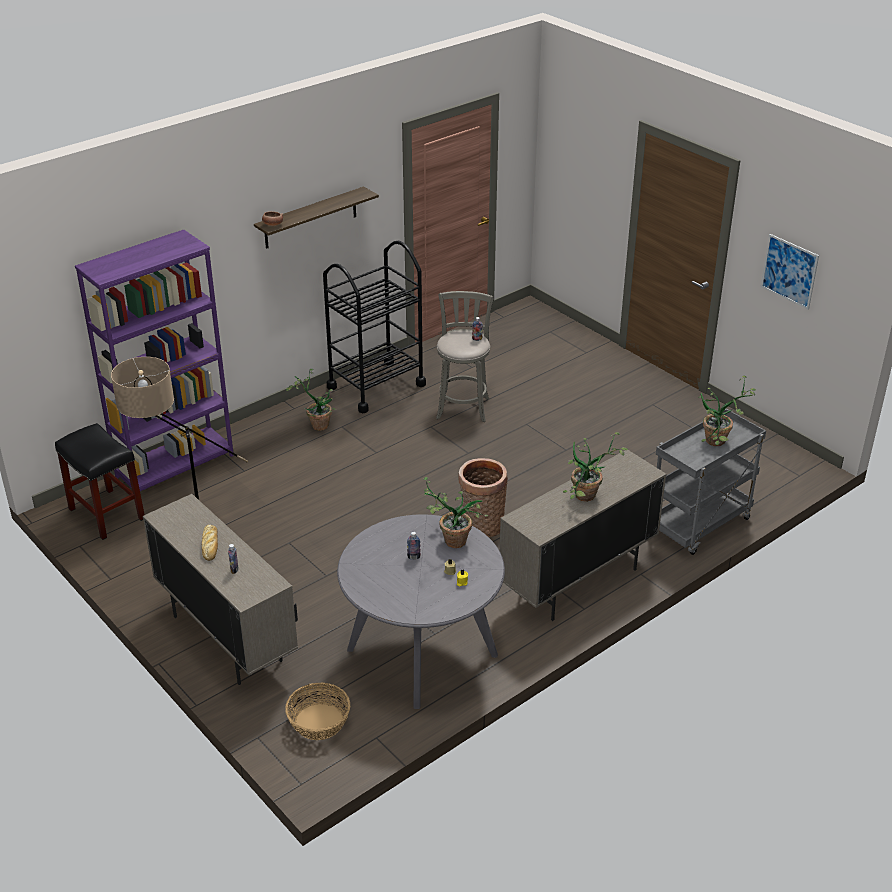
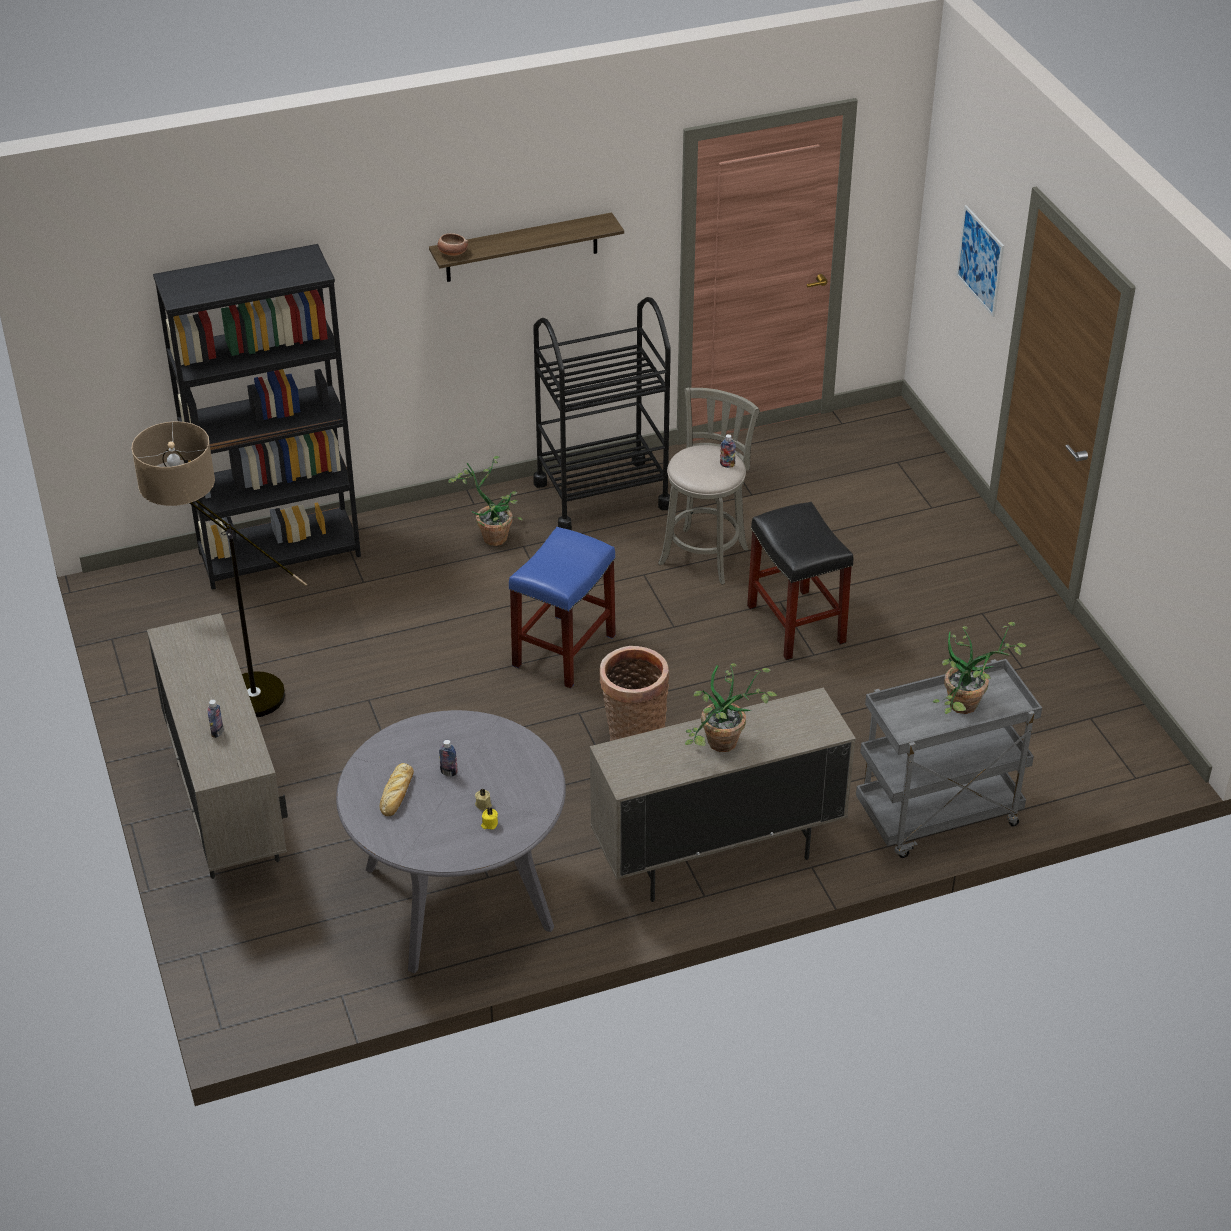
camera: 20 degrees right, 5 degrees up
(107, 514) = (165, 602): black stool -> black stool (797, 624)
(175, 466) = (280, 554): purple bookcase -> black bookcase
(210, 546) = (205, 692): bread -> bread (397, 794)
(319, 722) = (282, 955): basket -> none
(404, 482) = (564, 650): none -> blue stool
(449, 540) = (507, 761): potted plant -> none
(789, 271) = (1173, 471): picture -> picture (980, 260)

